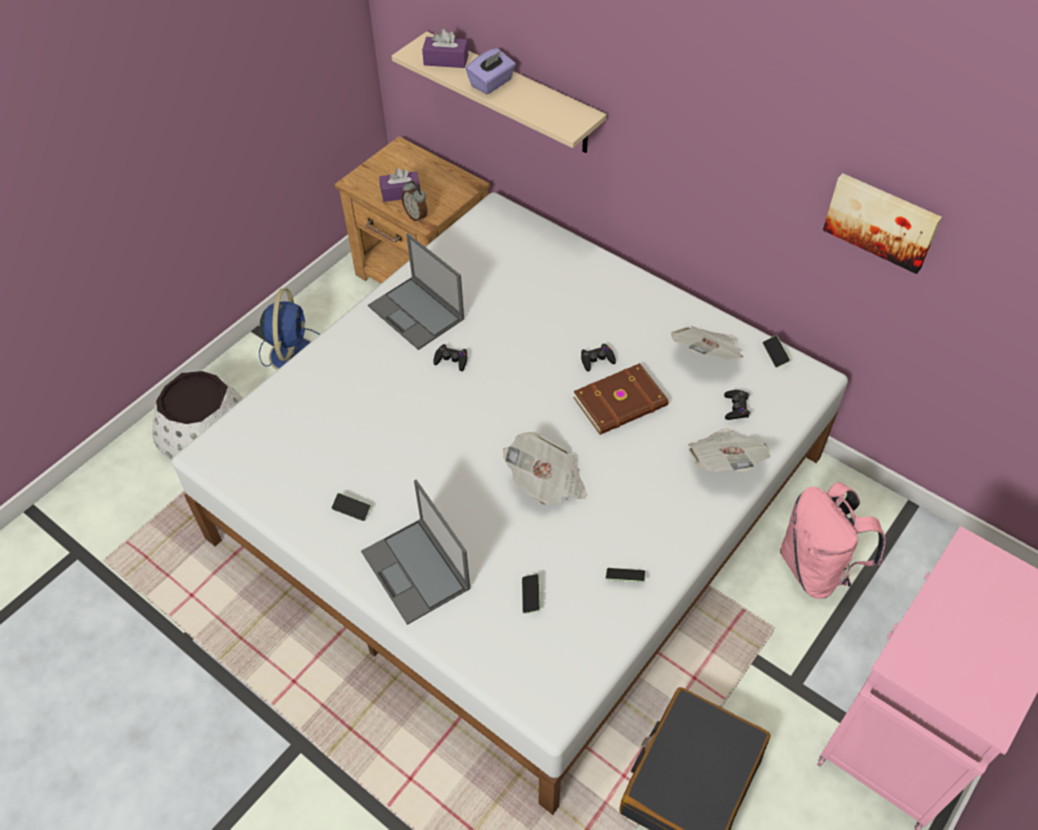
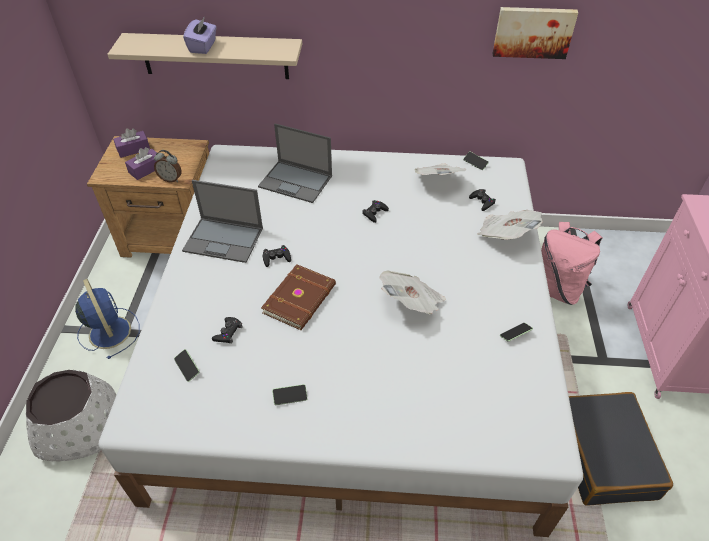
camera: 35 degrees left, 5 degrees down
(346, 415) = (228, 333): none -> black game controller
(416, 571) = (377, 412): laptop -> laptop (296, 181)
(446, 60) = (154, 44): purple tissue box -> purple tissue box (133, 149)
(531, 596) = (469, 382): phone -> phone (187, 368)
(621, 403) = (413, 231): brown book -> brown book (301, 299)

